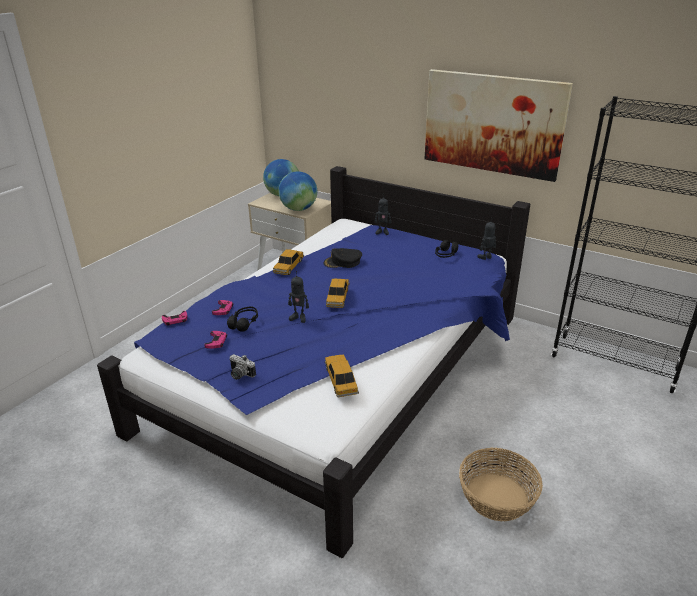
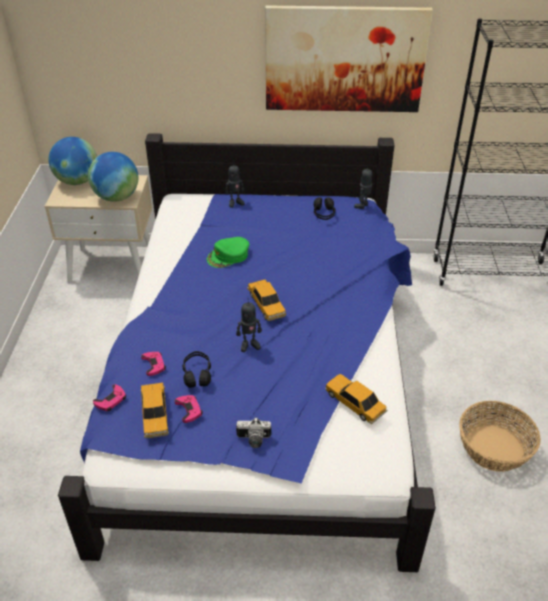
camera: 30 degrees left, 10 degrees up
(288, 266) = (174, 281): toy car -> toy car (155, 415)
(342, 262) = (228, 256): black cap -> green cap

